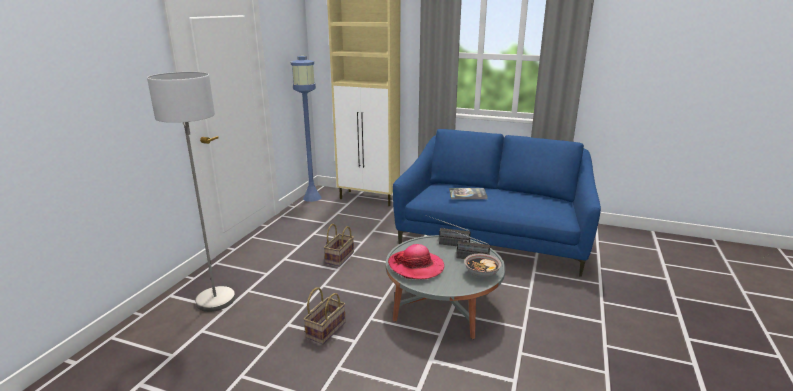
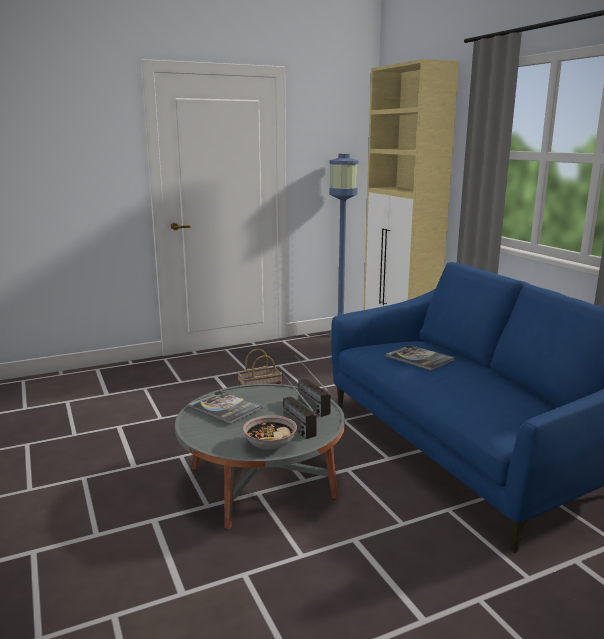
camera: 45 degrees right, 5 degrees down
(217, 306) = (106, 390): grey floor lamp -> none
(326, 329) = (134, 444): basket -> none
(416, 266) = (224, 408): hat -> book

